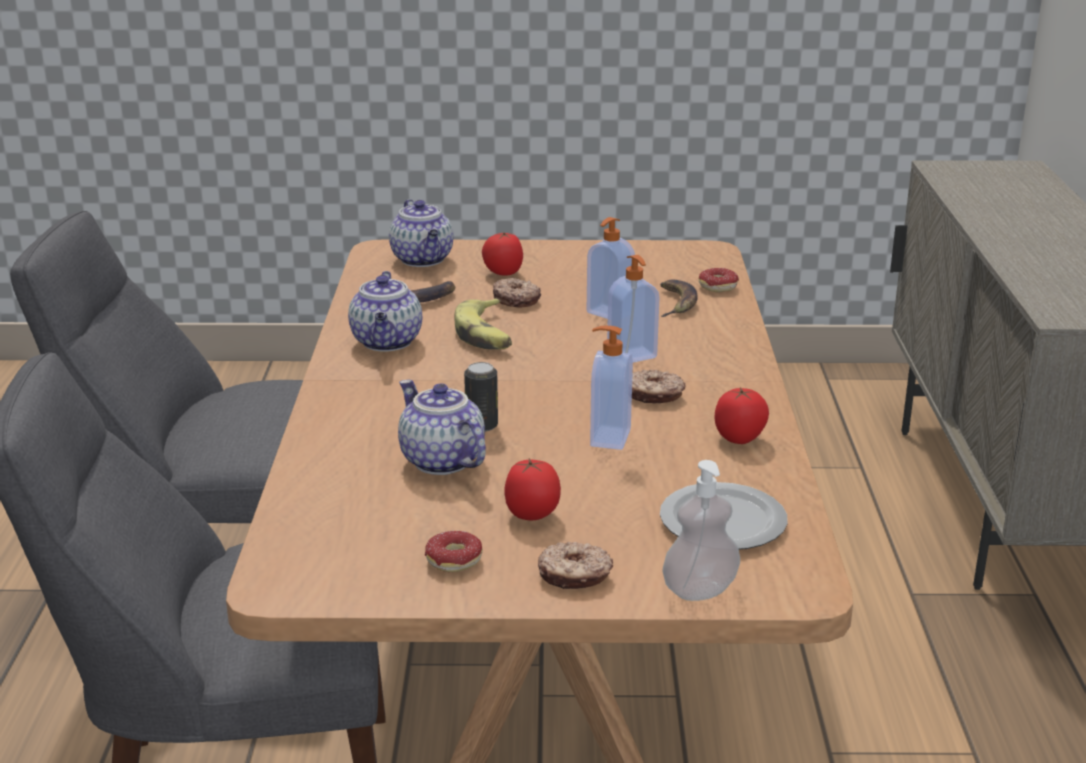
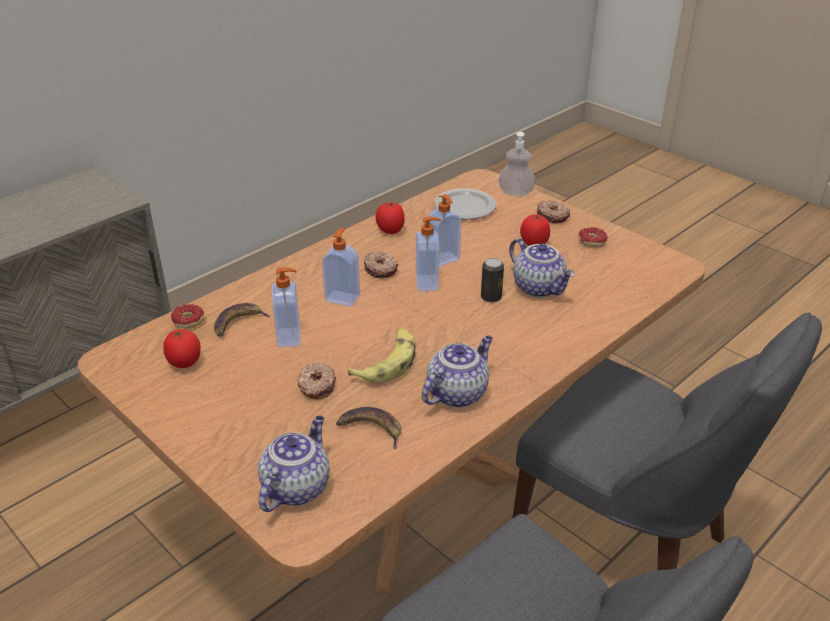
camera: 135 degrees left, 10 degrees up
(440, 461) = (539, 288): teapot -> teapot turned 45 degrees counterclockwise
(503, 273) = (273, 424): tomato -> tomato (185, 363)
(576, 406) = (428, 283): none -> soap dispenser

